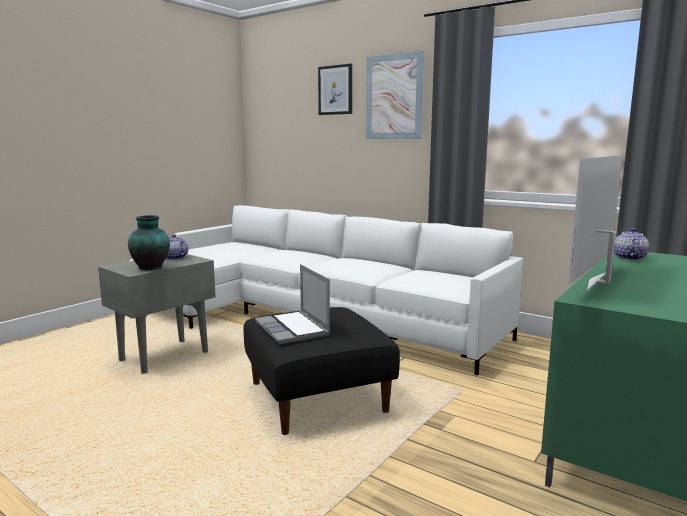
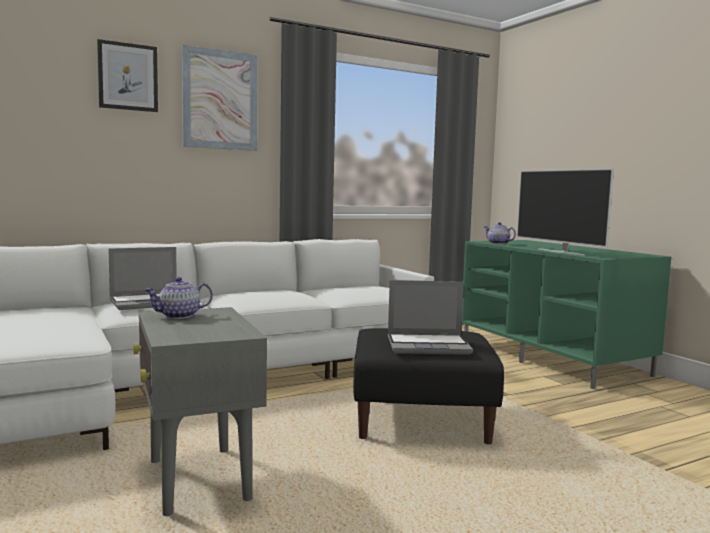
camera: 65 degrees left, 5 degrees down
(151, 267) = (228, 327): vase -> none
(285, 253) = (149, 303): none -> laptop

